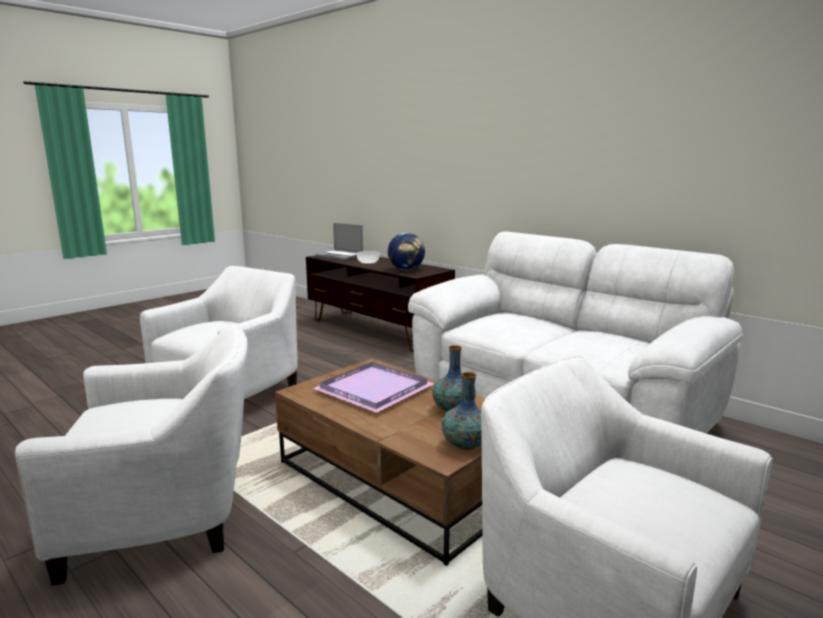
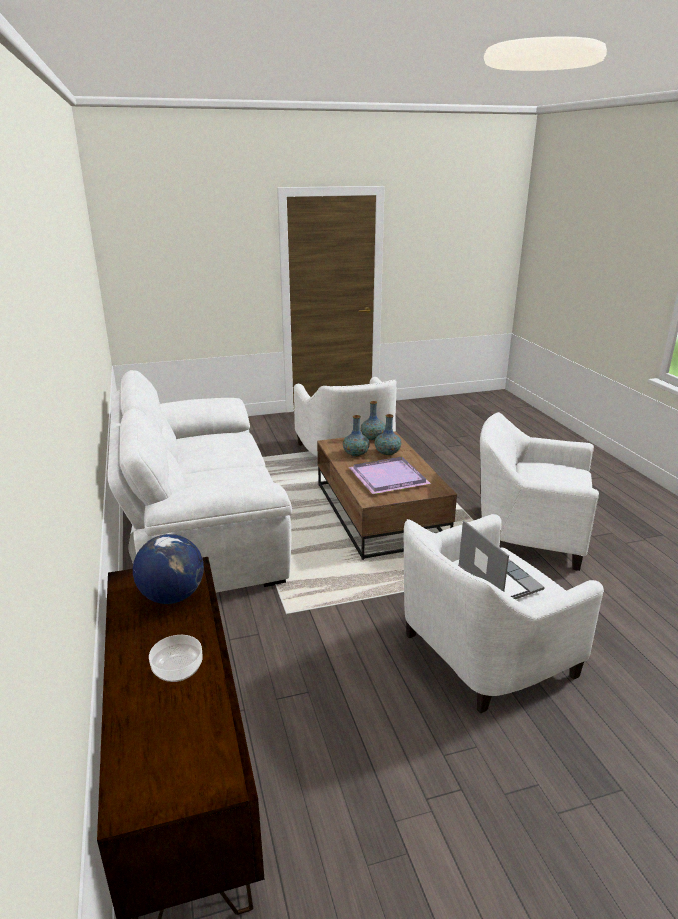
camera: 150 degrees left, 10 degrees up
(340, 256) = (179, 754): laptop -> laptop (497, 579)
(411, 422) = (387, 453): none -> vase

